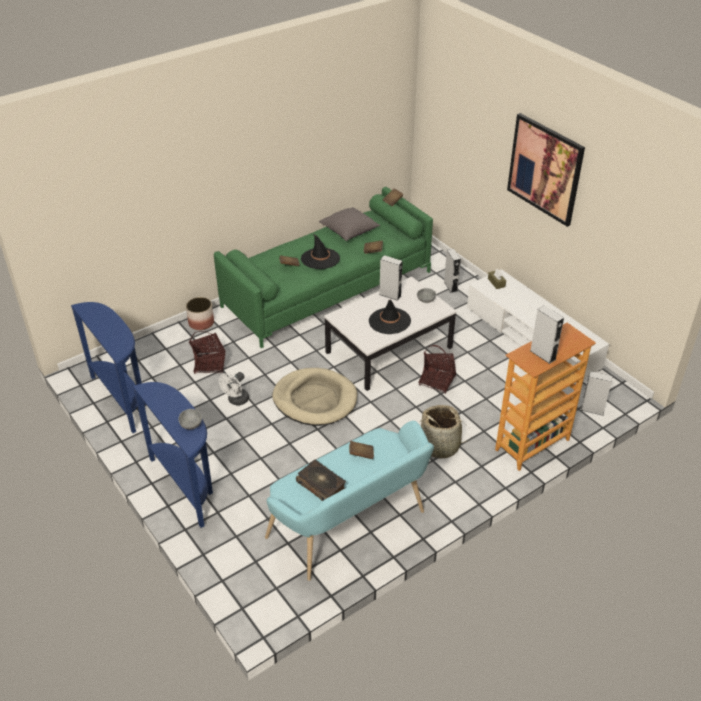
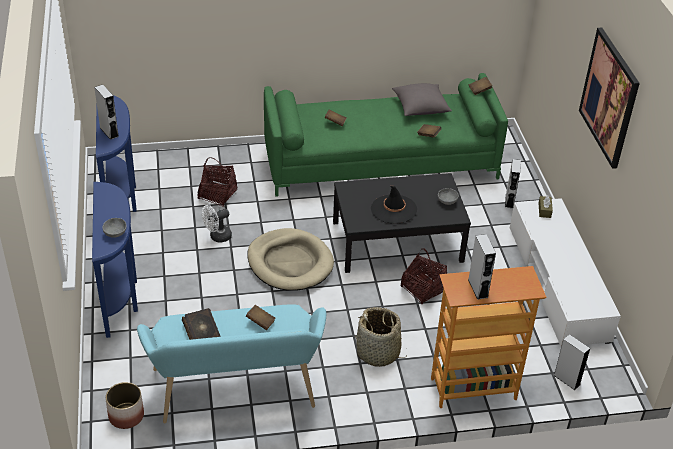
camera: 25 degrees right, 0 degrees up
(201, 323) = (237, 153): planter -> planter (126, 415)
(320, 259) = (369, 126): black hat -> none
(389, 349) = (397, 241): white coffee table -> black coffee table
(390, 295) = (414, 184): grey speaker -> grey speaker (109, 132)

